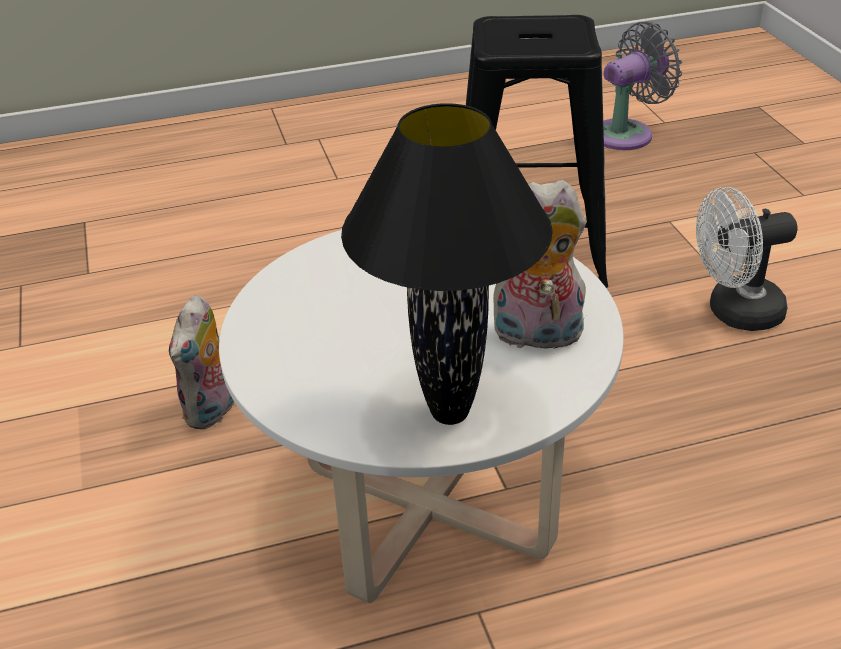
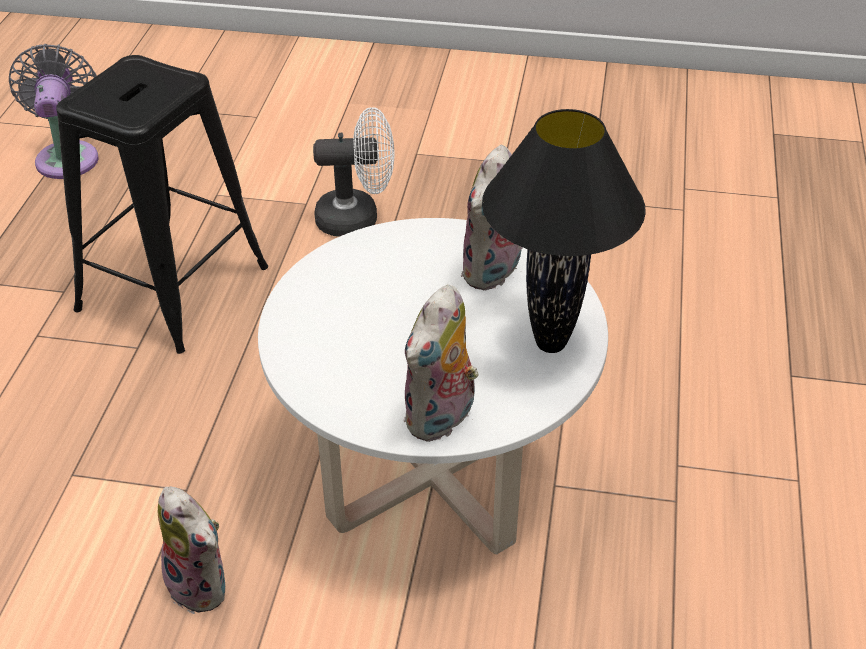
camera: 65 degrees left, 5 degrees up
(282, 374) = (442, 419): none -> plush toy
(734, 313) = (357, 218): white fan -> white fan turned 105 degrees counterclockwise

